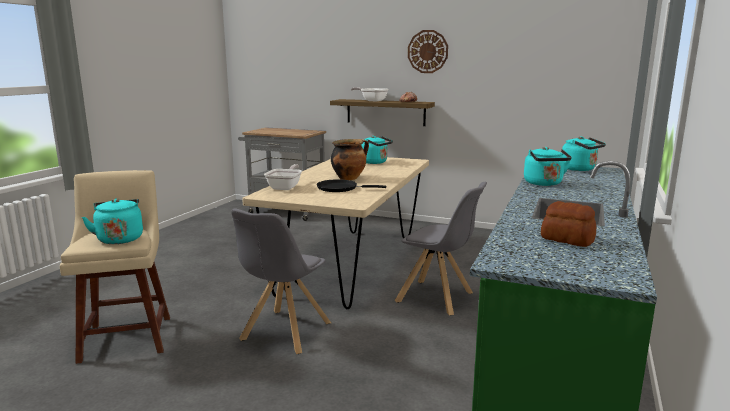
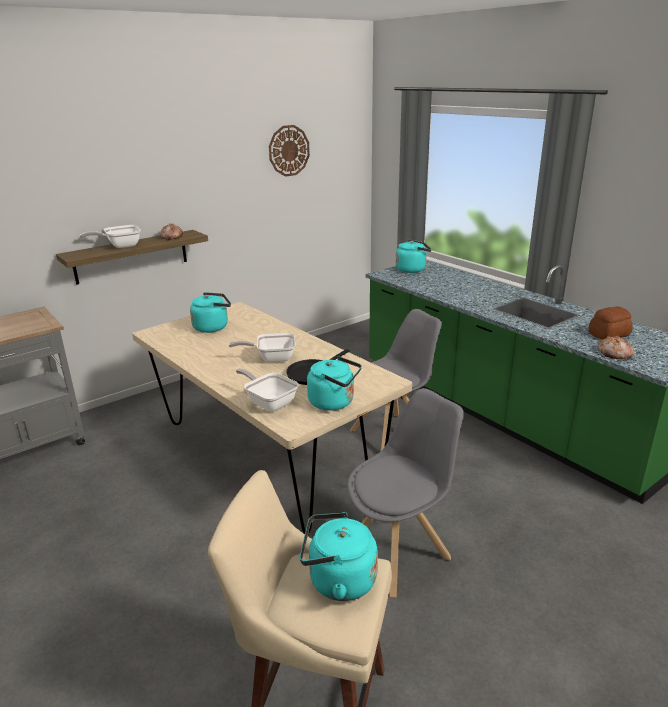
camera: 60 degrees left, 10 degrees up
(284, 333) = (399, 551): grey chair -> grey chair turned 90 degrees counterclockwise
(349, 178) = (271, 358): cooking pot -> frying pan
(427, 51) = (174, 167): wall clock -> wall clock (289, 150)
(511, 244) = (614, 354): none -> bread
(544, 184) = (449, 294): turquoise kettle -> turquoise kettle (334, 402)

